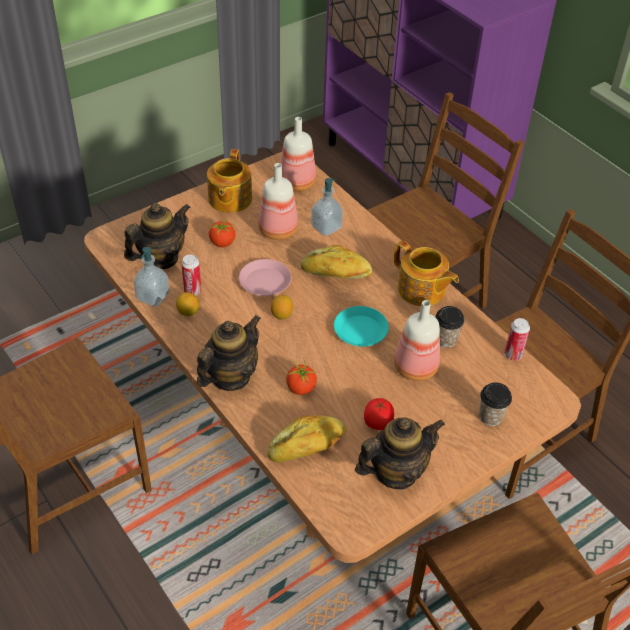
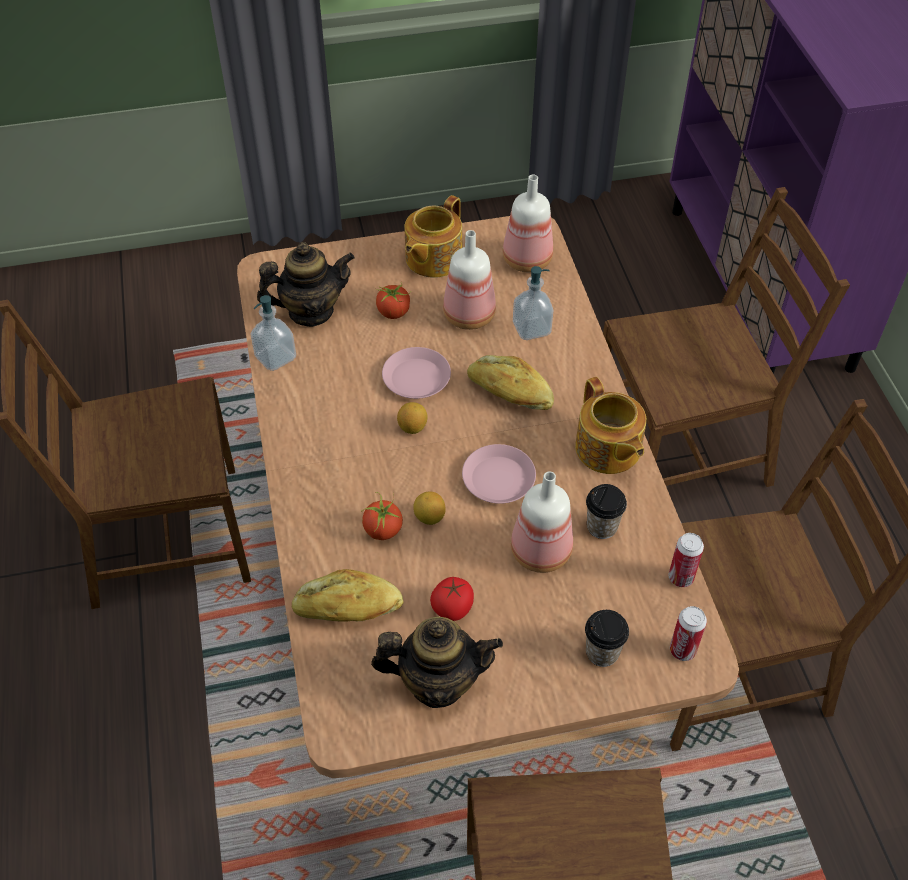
camera: 25 degrees right, 5 degrees up
(188, 312) = (305, 389): lemon -> lemon (429, 517)
(192, 291) = (324, 364): can -> can (682, 650)
(230, 377) = (308, 487): teapot -> none
(360, 330) = (498, 478): turquoise plate -> pink plate

